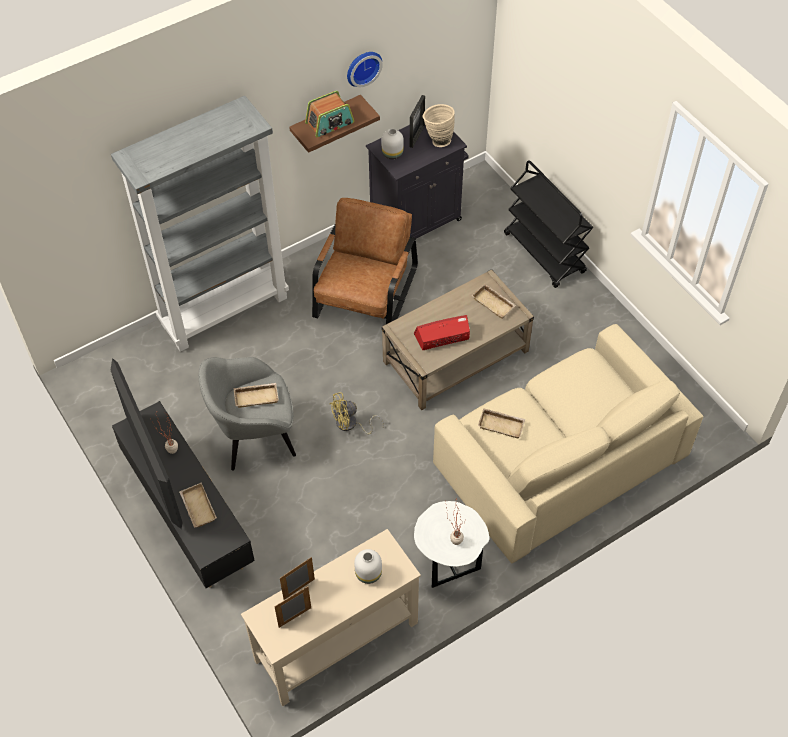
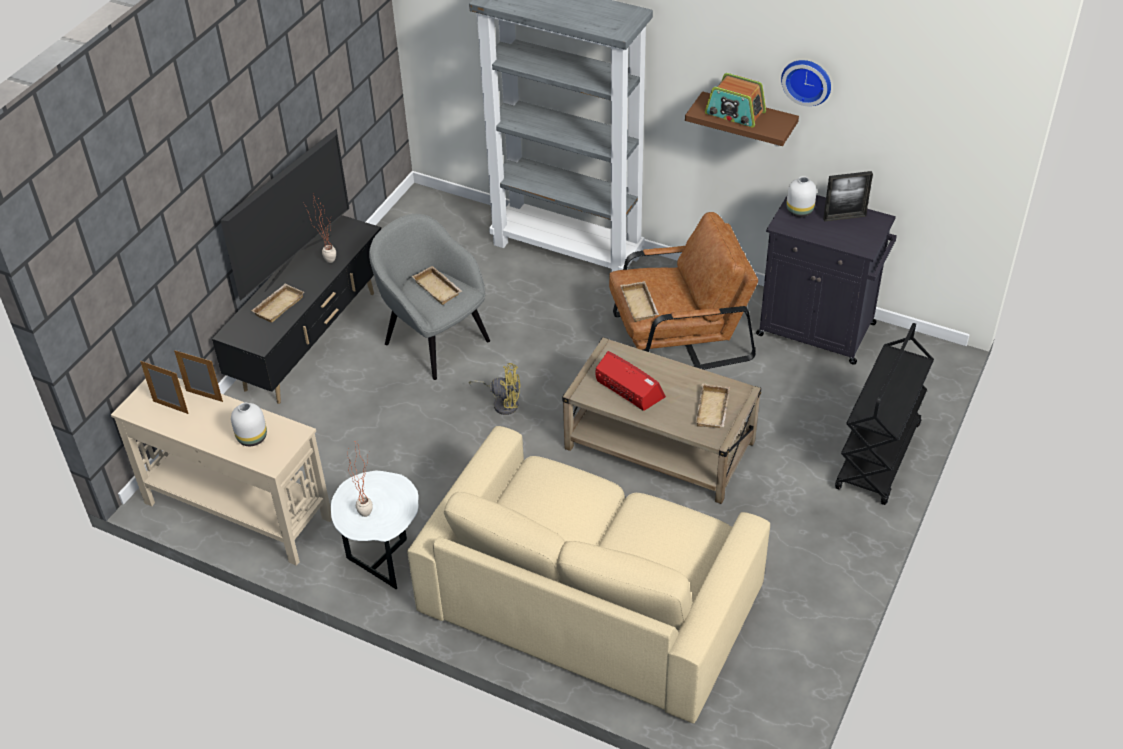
camera: 60 degrees right, 10 degrees down
(350, 425) = (502, 403): yellow fan -> yellow fan turned 150 degrees clockwise
(437, 140) = (856, 234): beige vase -> none
(502, 424) = (551, 489): beige tray -> beige tray (640, 305)

